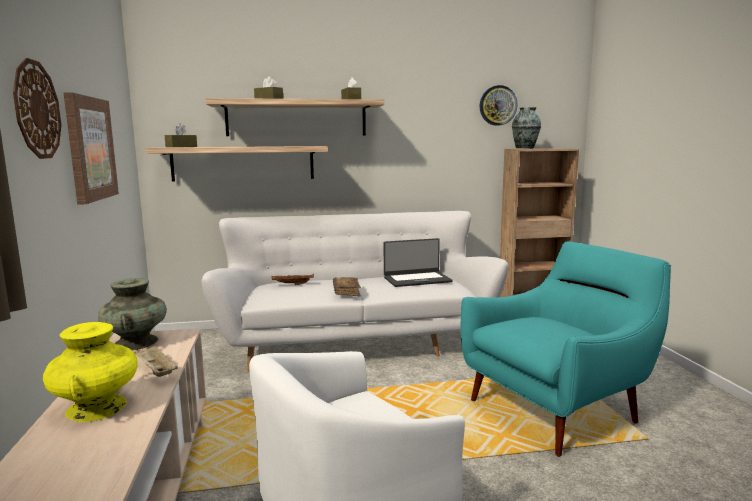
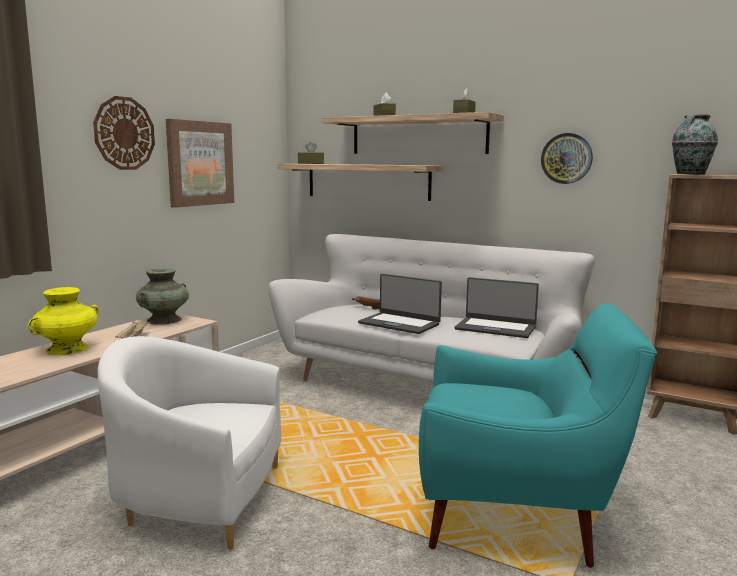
camera: 40 degrees right, 0 degrees up
(346, 292) = (399, 323): brown book -> laptop
(497, 105) = (671, 113): wall clock -> wall clock (566, 158)

